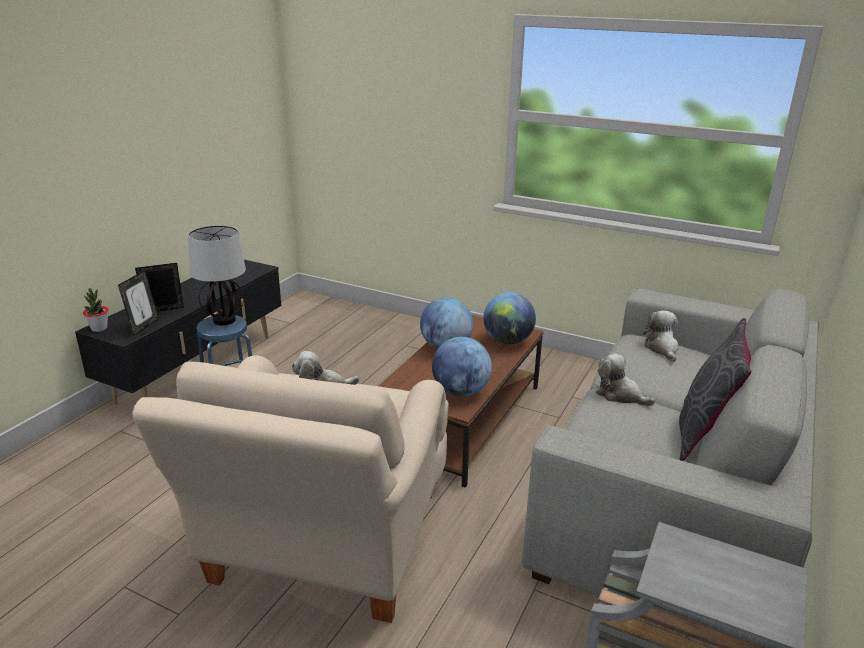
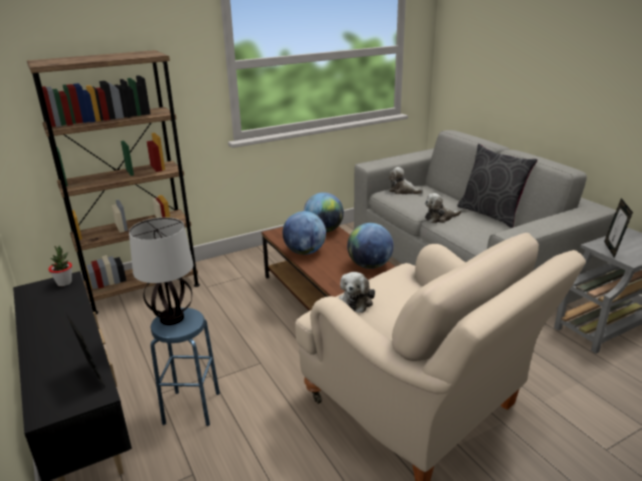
camera: 55 degrees left, 0 degrees up
(99, 328) = (47, 411): potted plant -> potted plant (64, 283)
(164, 311) = (74, 356): picture frame -> picture frame (612, 249)
(369, 320) = (143, 289): none -> brown bookcase

